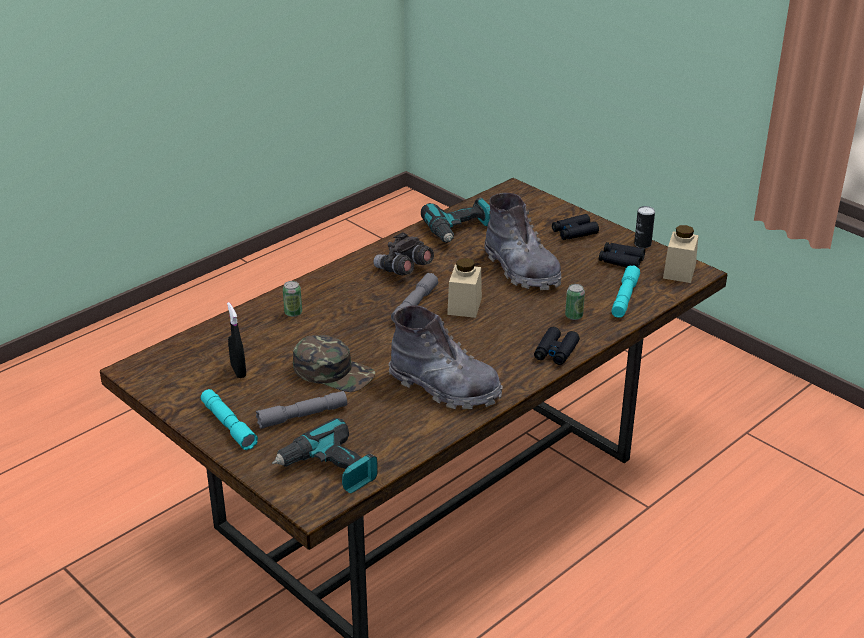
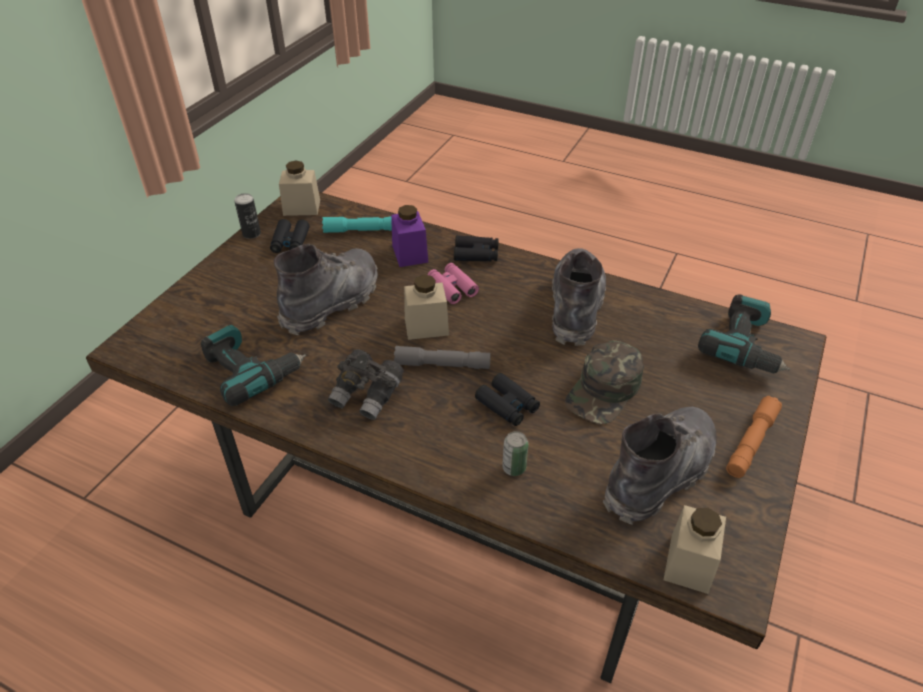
camera: 110 degrees left, 10 degrees up
(166, 359) = (689, 563): none -> beige jar
(228, 425) = (751, 442): turquoise flashlight -> orange flashlight
(238, 371) = (660, 474): black spray bottle -> grey boot
(302, 416) = (690, 390): grey flashlight -> none
(334, 372) = (604, 390): green cap -> green cap turned 150 degrees counterclockwise
(509, 328) = (452, 288): none -> pink binoculars
(573, 316) = (410, 254): can -> purple jar
(574, 232) = (236, 280): black binoculars -> black binoculars (507, 405)

